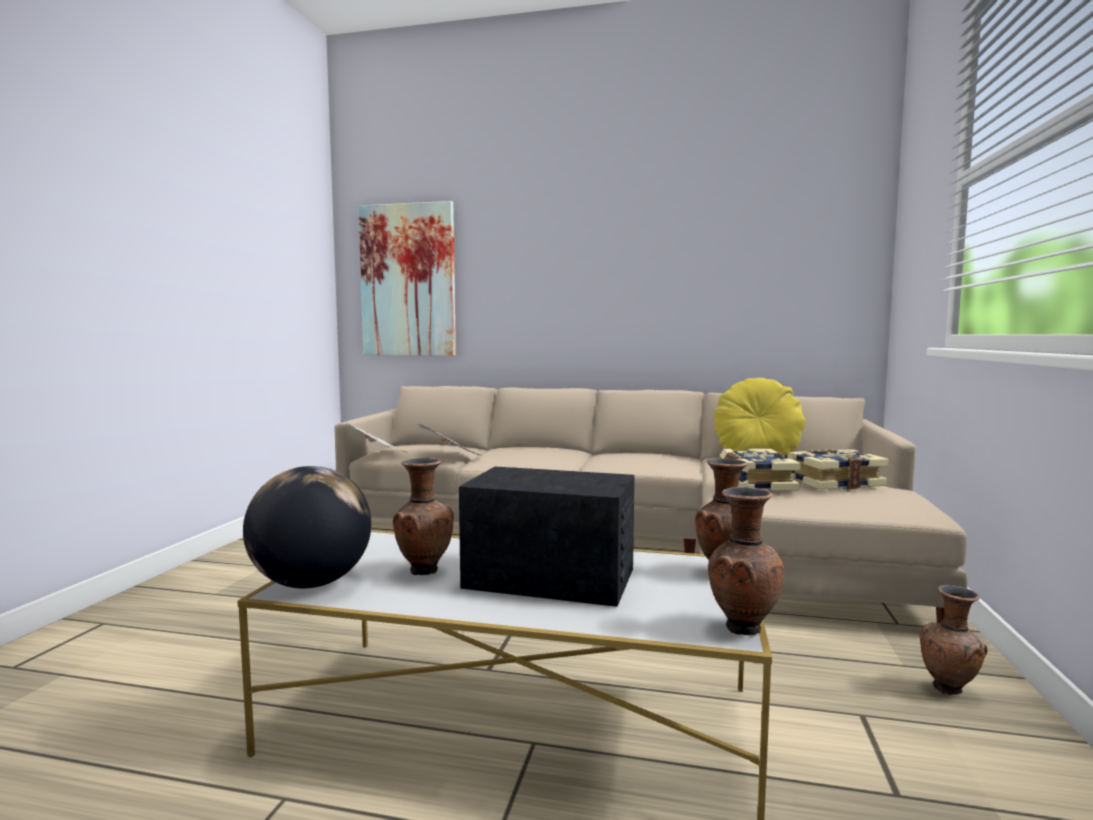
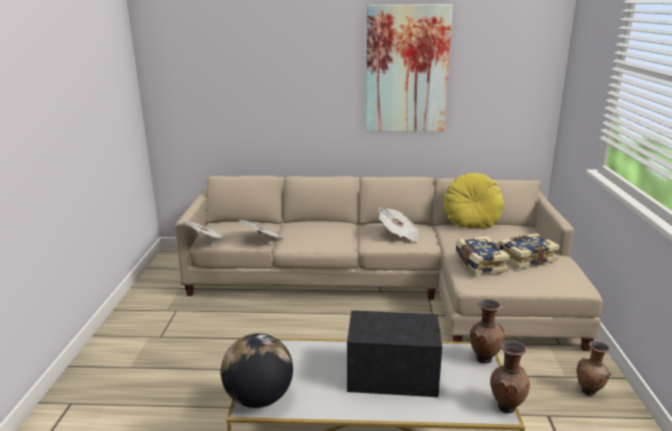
camera: 10 degrees left, 15 degrees up
(408, 280) = (202, 89): picture -> picture (407, 70)
(424, 570) = (317, 377): brown vase -> none
(644, 460) = (399, 235): none -> newspaper

